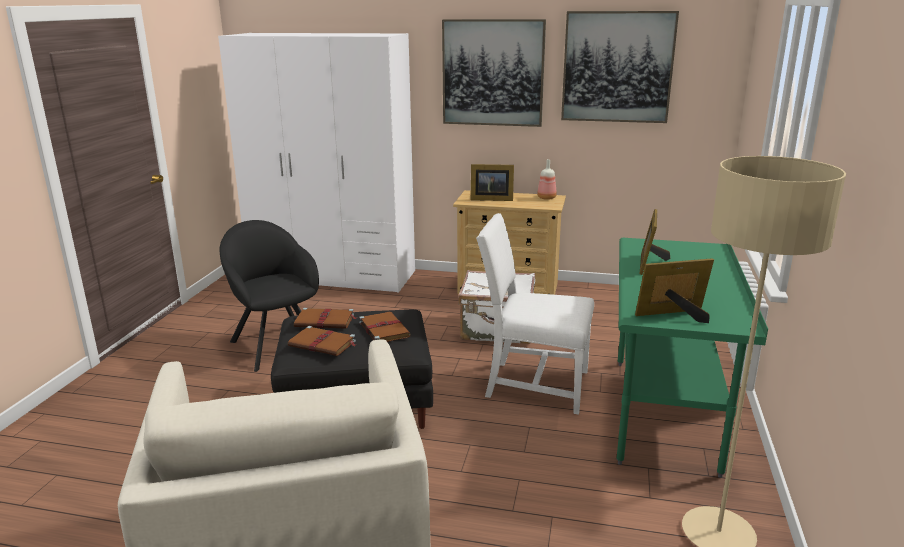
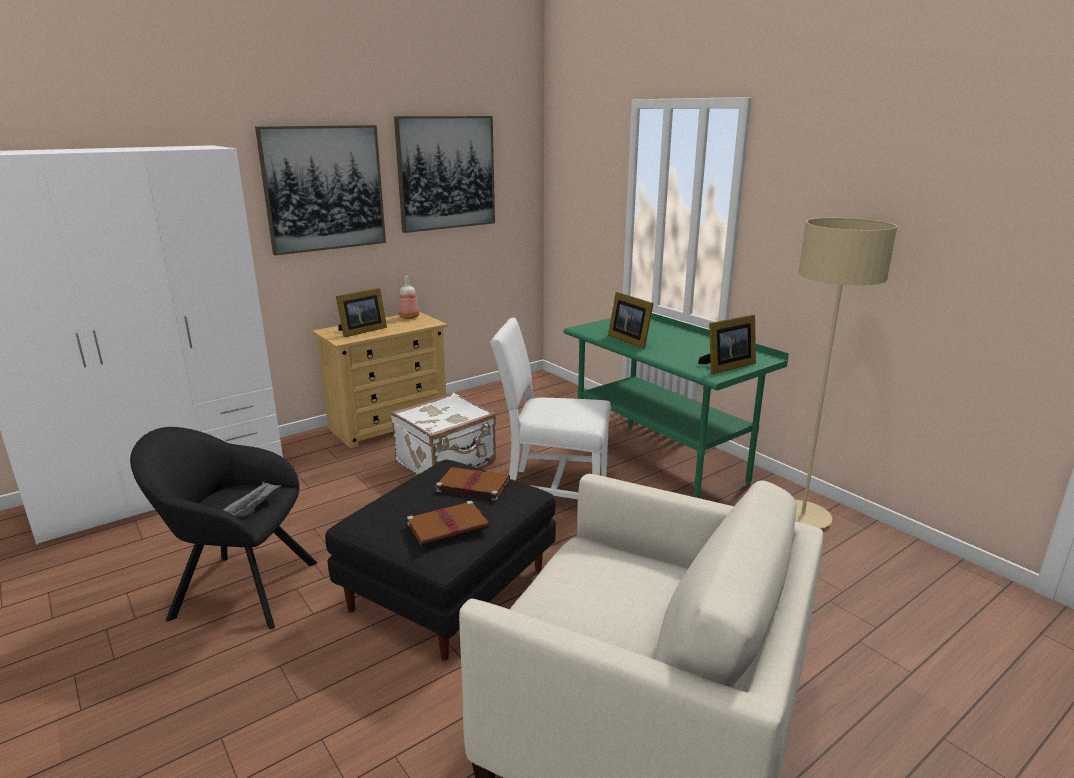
camera: 50 degrees left, 0 degrees up
(273, 288) = (253, 508): none -> grey tray
(325, 321) = (399, 507): brown book -> none
(533, 385) = (553, 490): white chair -> white chair turned 45 degrees clockwise
(674, 316) = (726, 366): picture frame -> picture frame turned 150 degrees counterclockwise

